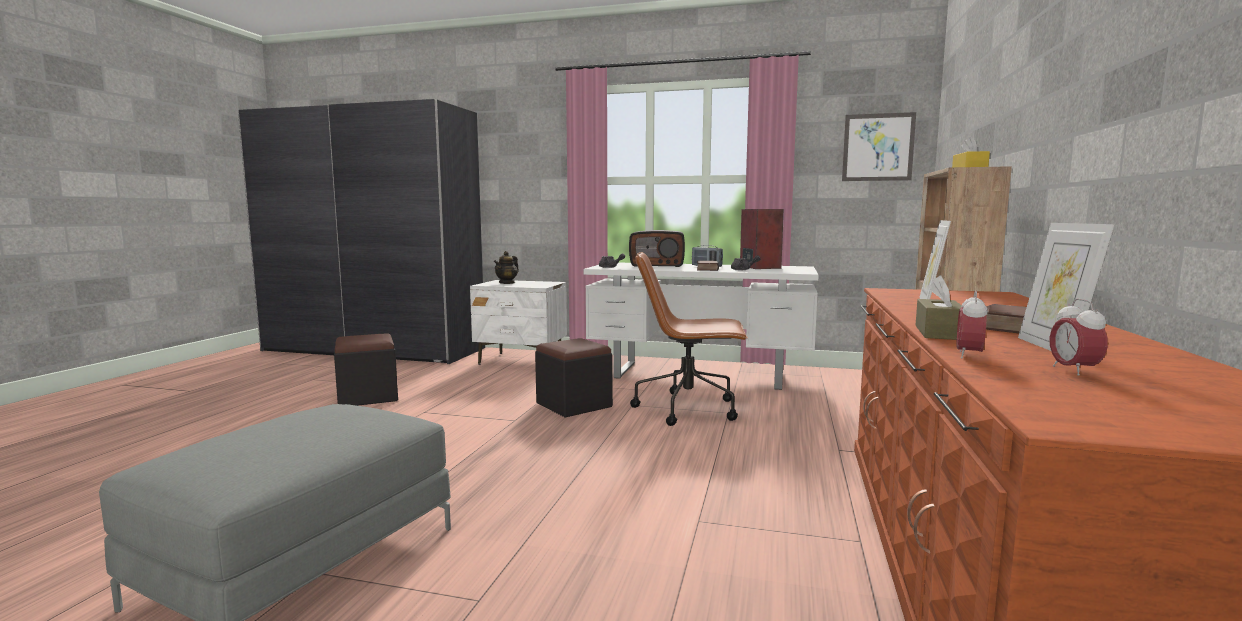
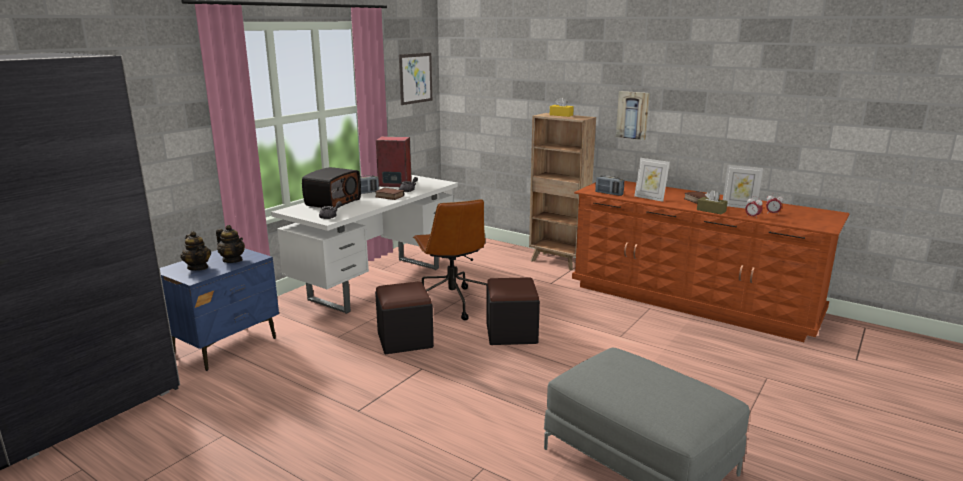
camera: 70 degrees left, 10 degrees up
(368, 397) = (265, 445): black ottoman -> black ottoman (511, 333)
(521, 361) = (226, 345): white nightstand -> blue nightstand
(528, 284) = (232, 260): none -> teapot
(689, 408) = (451, 303): brown office chair -> brown office chair turned 45 degrees counterclockwise
(896, 295) = (609, 193): none -> radio
(1060, 150) = (633, 115): none -> picture

